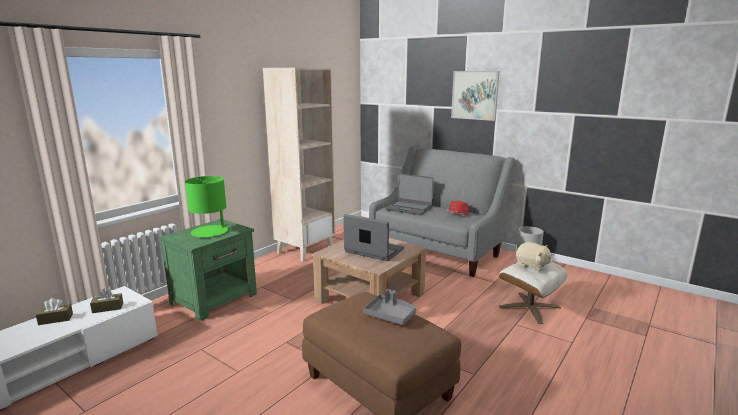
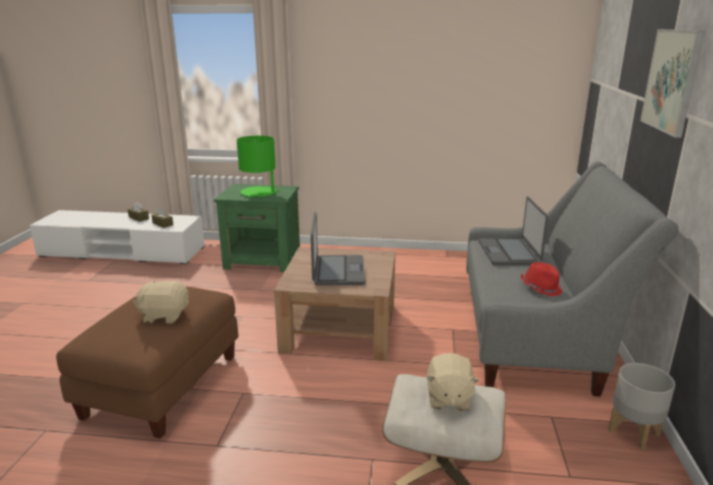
camera: 60 degrees right, 5 degrees up
(305, 250) = (410, 260): beige bookcase -> none
(390, 315) = (164, 315): grey tray -> beige plush toy

